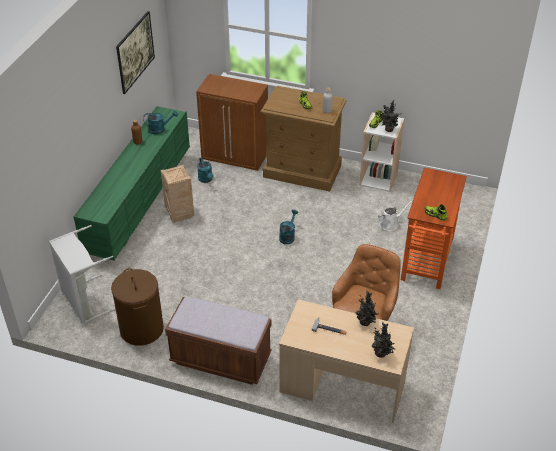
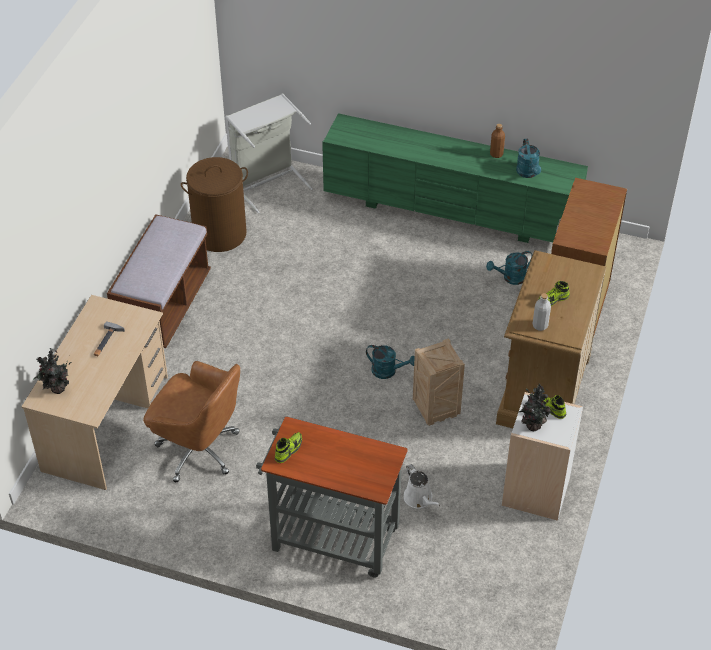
camera: 90 degrees right, 5 degrees up
(136, 63) = (561, 79): picture -> none
(180, 214) = (431, 255): crate -> crate (435, 410)
(366, 323) = (111, 377): potted plant -> none
(427, 261) = (333, 540): orange cart -> grey cart

